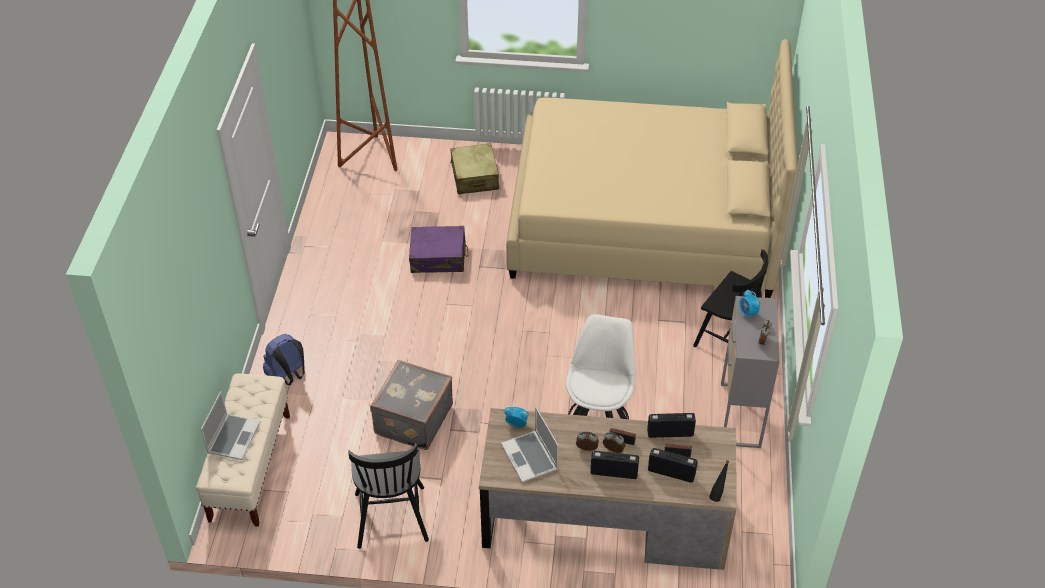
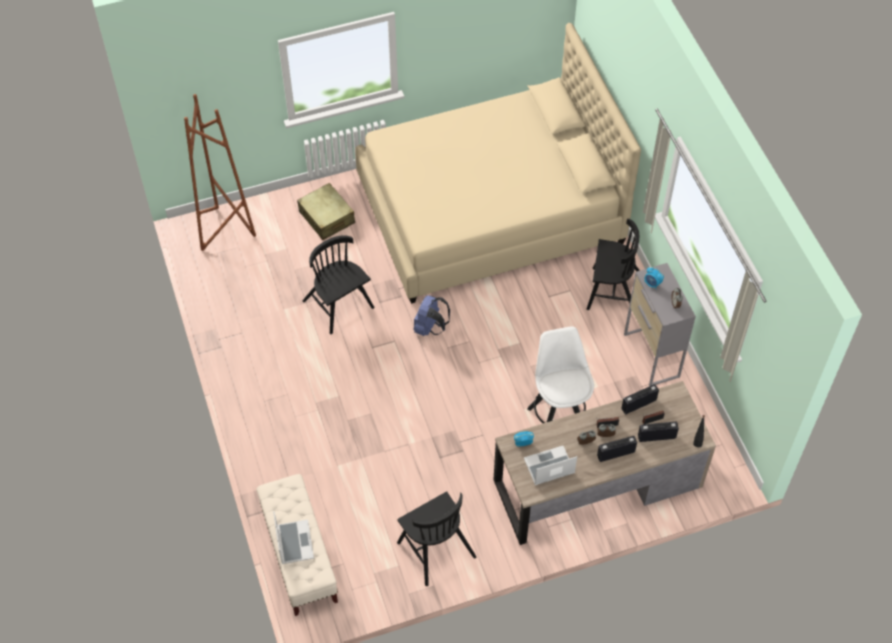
camera: 25 degrees left, 10 degrees up
(288, 376) = (280, 464): blue backpack -> blue backpack (430, 327)
(412, 419) = (404, 461): grey suitcase -> none
(438, 257) = (340, 306): purple suitcase -> black chair
(530, 458) = (548, 467): laptop -> laptop turned 120 degrees clockwise

